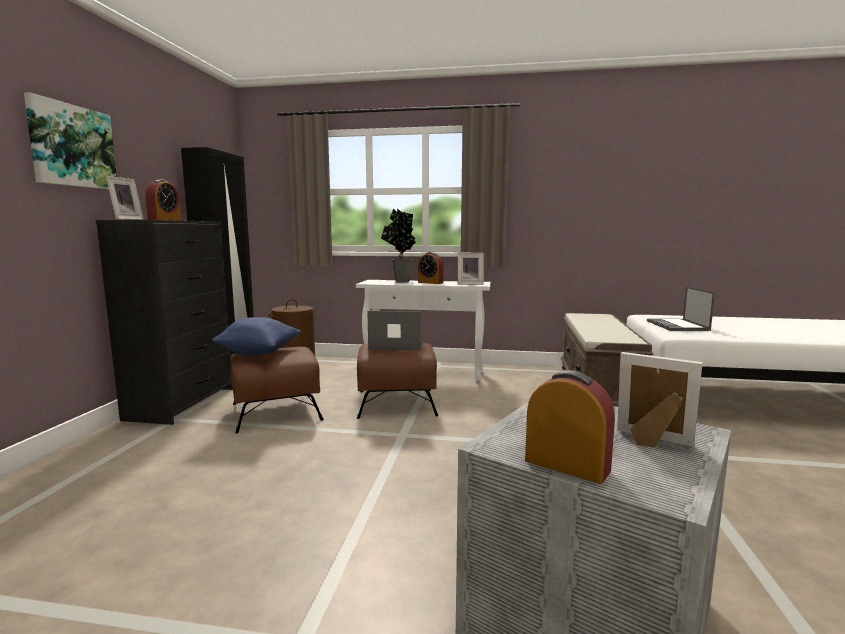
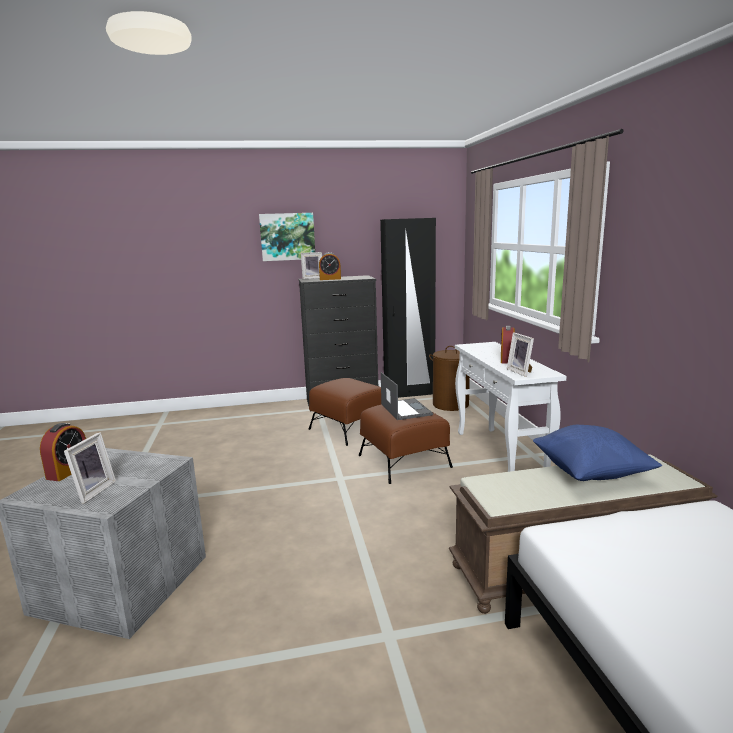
camera: 70 degrees right, 5 degrees up
(259, 353) = (342, 382): blue pillow -> blue pillow (590, 474)
(400, 281) = (495, 351): potted plant -> none
(678, 326) = (640, 537): laptop -> none

